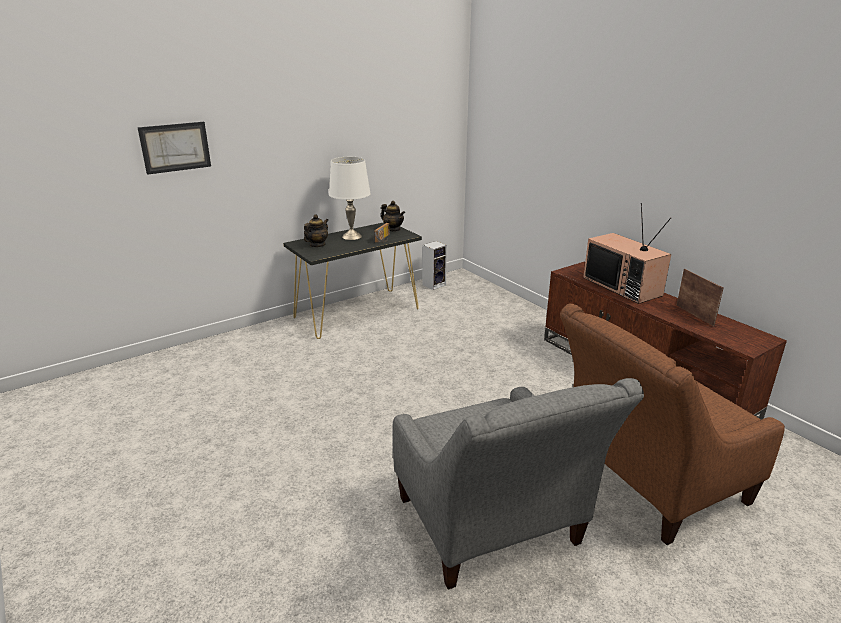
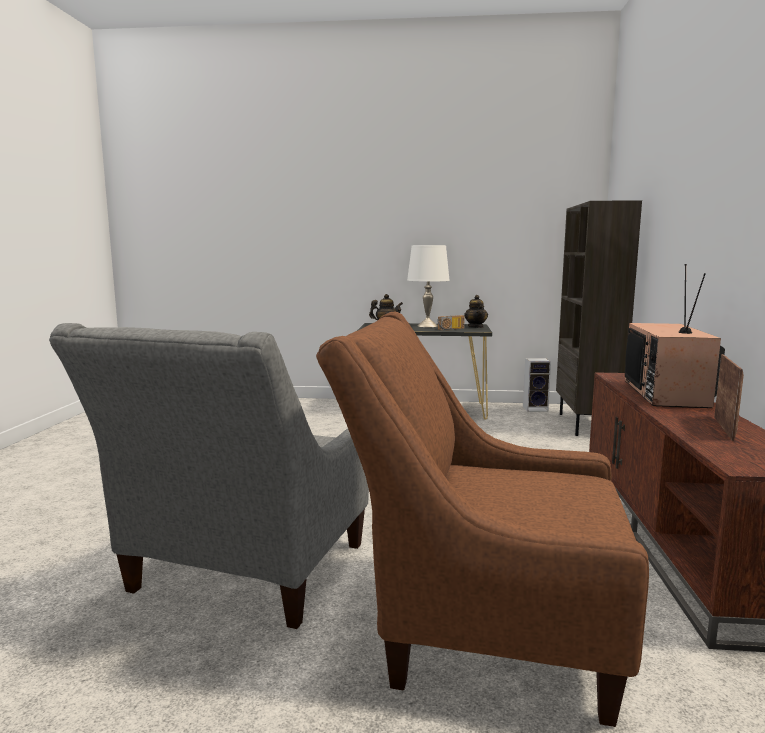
camera: 40 degrees right, 15 degrees down
(175, 147) = (282, 222): picture -> none
(487, 292) = (587, 425): none -> brown bookcase

